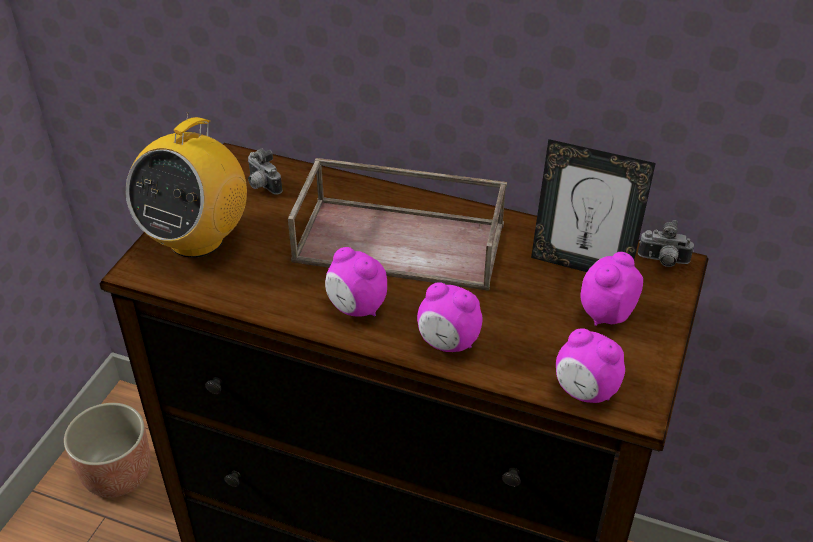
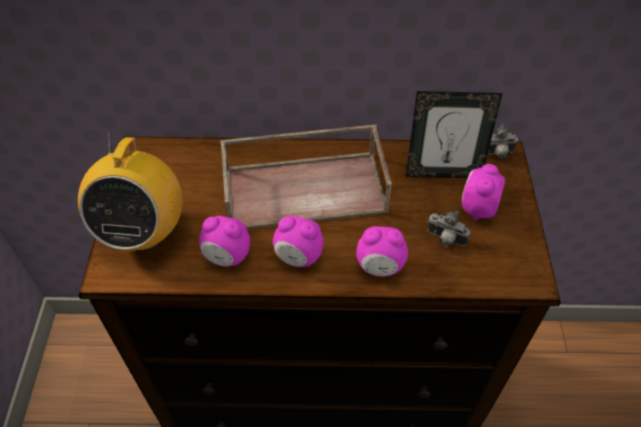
camera: 20 degrees left, 10 degrees up
(118, 474) = (85, 387): planter -> none
(262, 186) = (173, 168): camera -> camera (445, 239)
(585, 391) = (492, 277): alarm clock -> alarm clock (227, 257)

